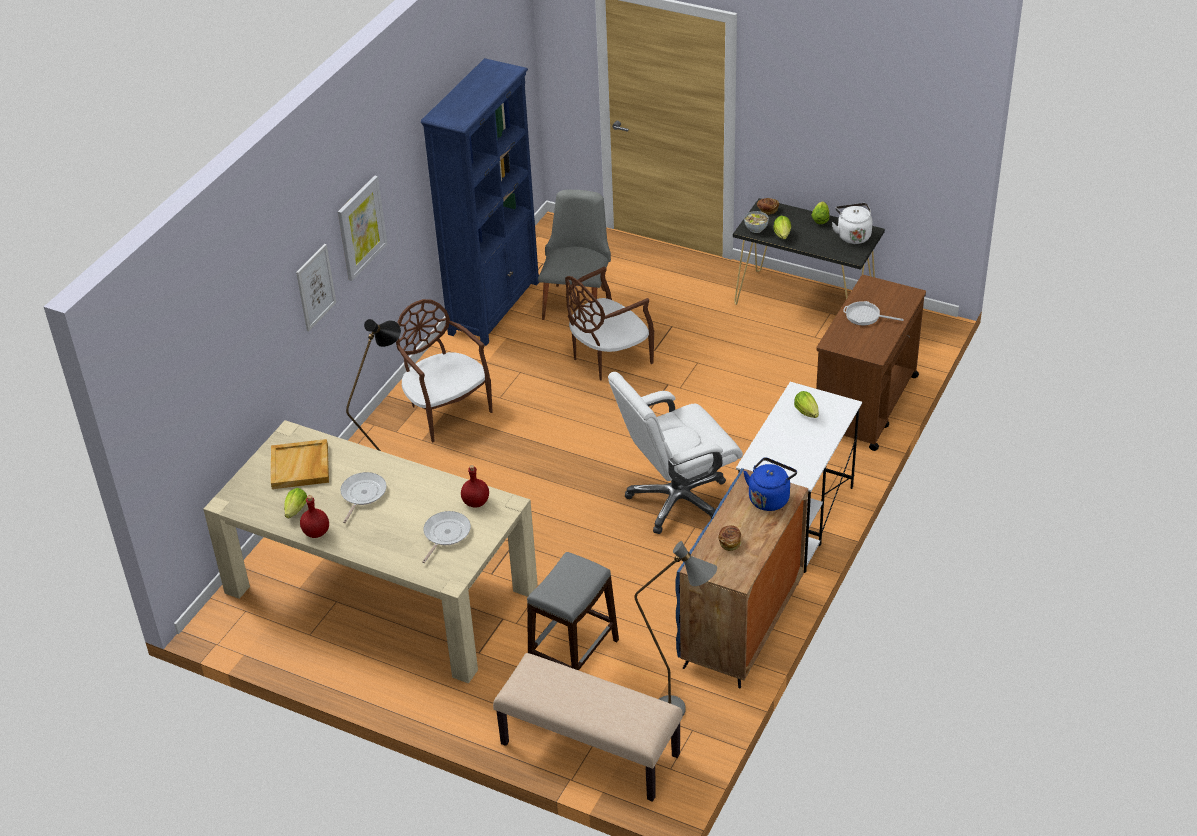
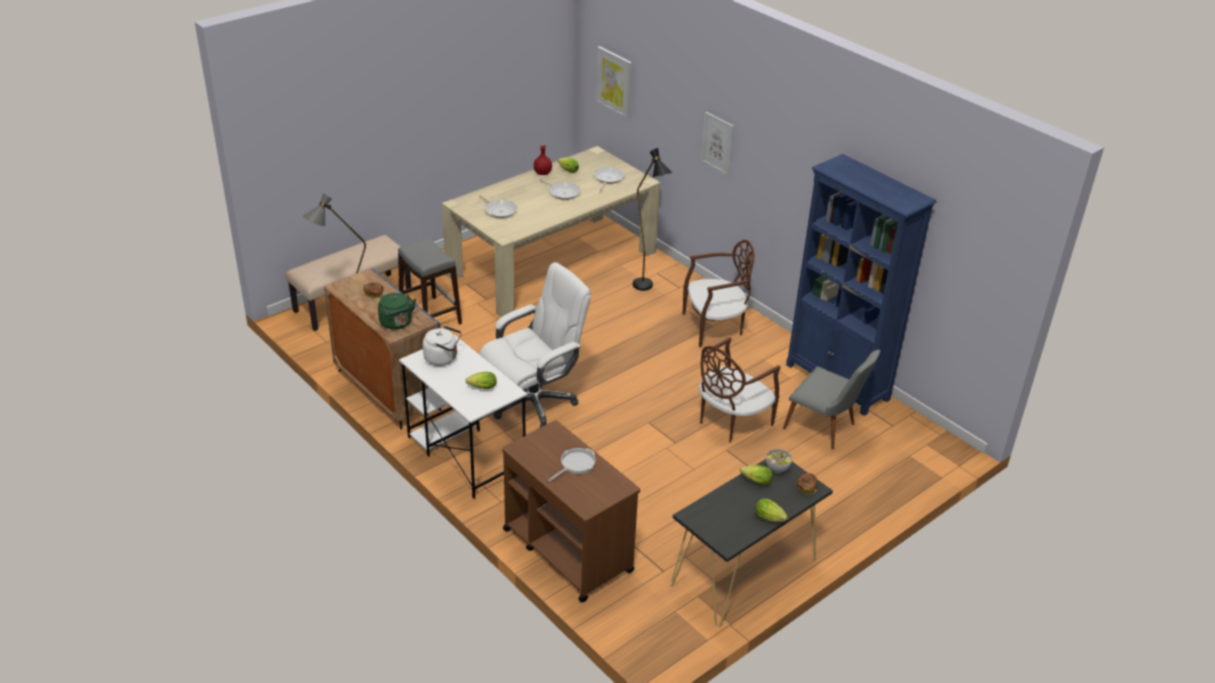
camera: 110 degrees right, 5 degrees down
(300, 467) = (608, 179): beige tray -> frying pan
(361, 227) = (767, 160): picture -> picture (614, 82)
(475, 502) = (518, 227): red bottle -> none
(608, 358) = (731, 421): brown chair -> brown chair turned 120 degrees counterclockwise
(677, 500) = (534, 402): white office chair -> white office chair turned 60 degrees clockwise
(769, 498) = (397, 323): blue kettle -> green kettle
(852, 235) = (728, 529): white kettle -> white kettle (443, 358)

